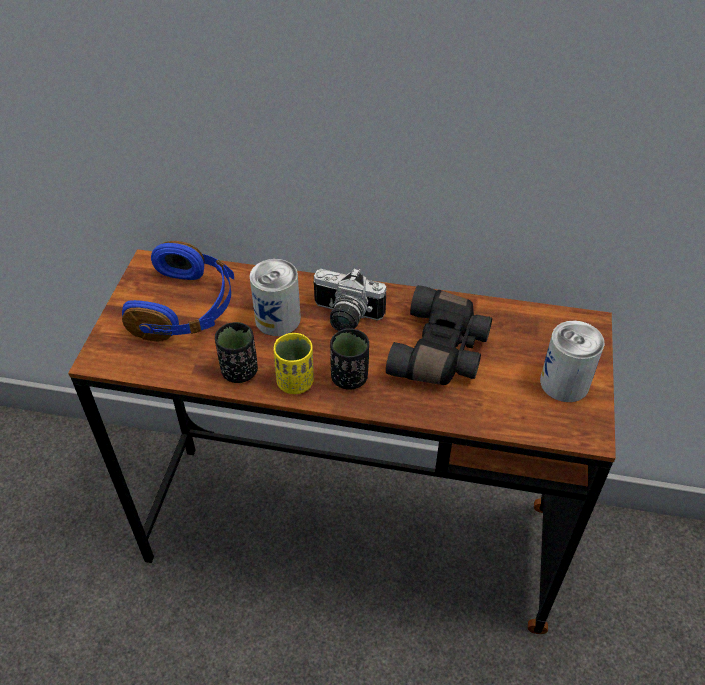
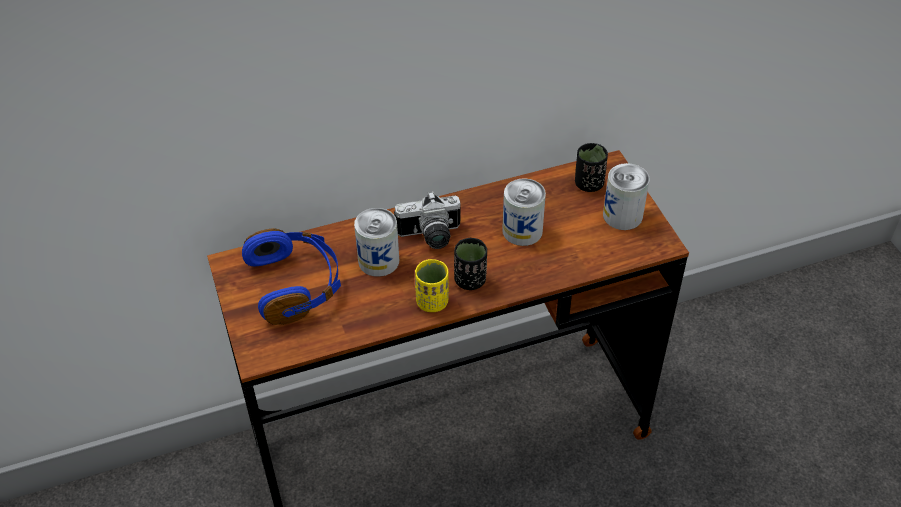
camera: 30 degrees left, 0 degrees up
(239, 371) = (382, 314): black cup -> black cup (589, 184)
(441, 351) = (522, 231): black binoculars -> can

